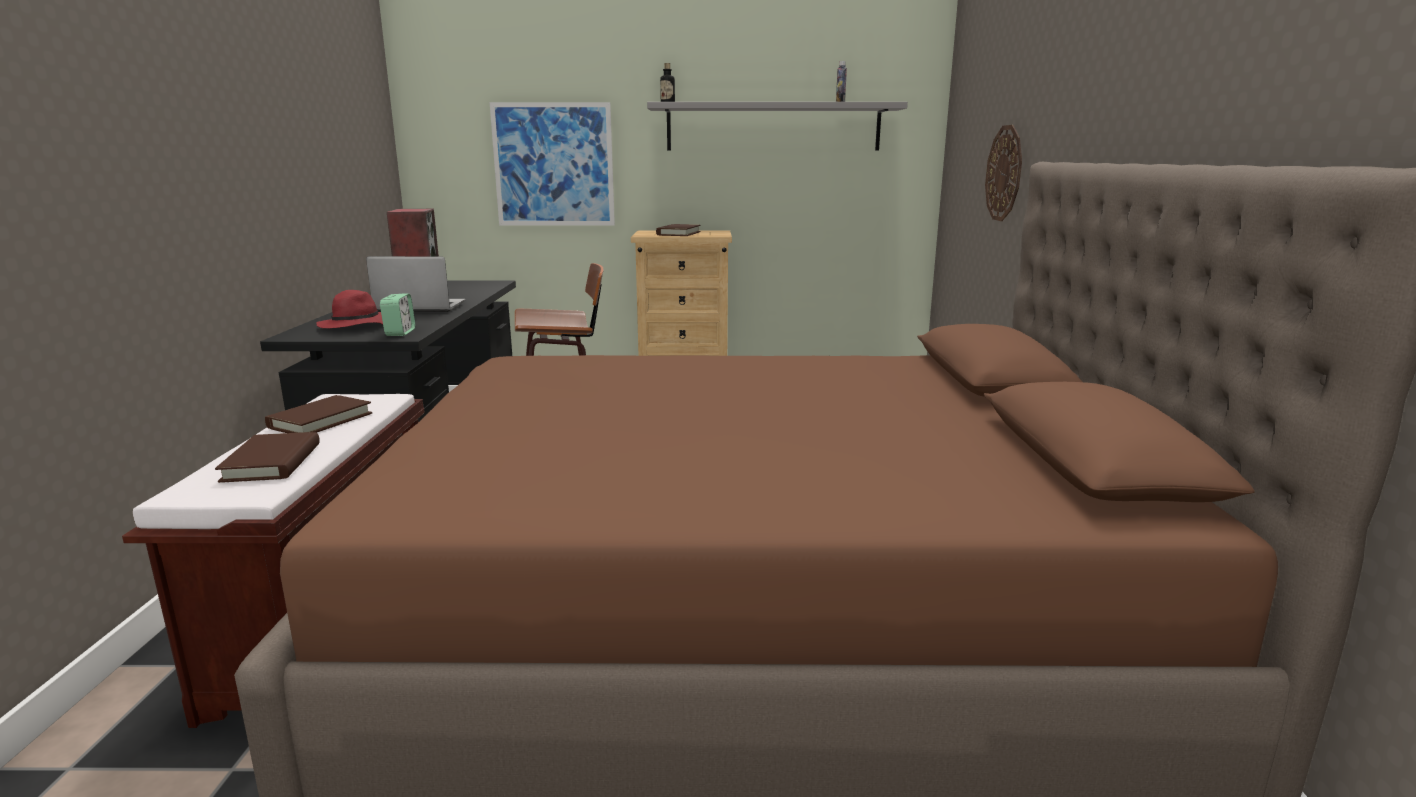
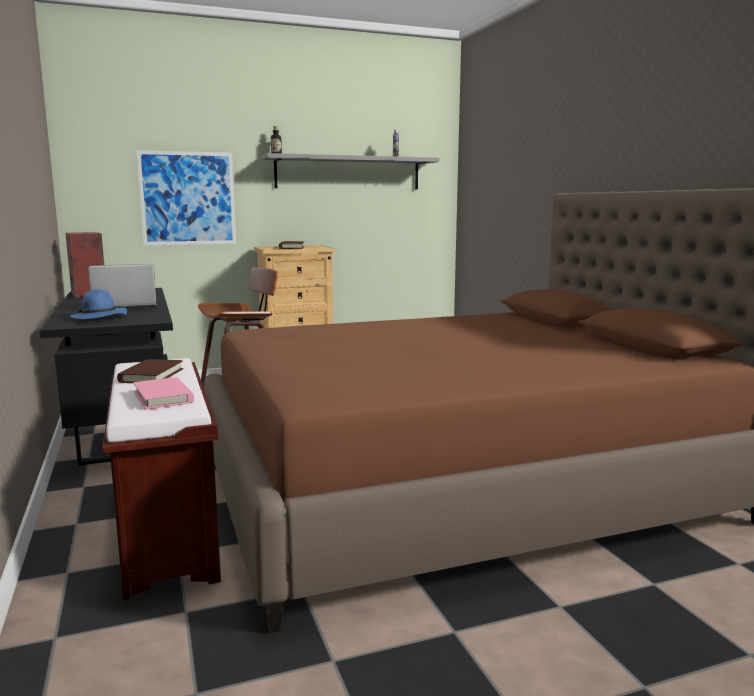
camera: 20 degrees left, 5 degrees down
(272, 462) = (163, 397): brown book -> pink book
(356, 326) = (99, 318): red hat -> blue hat
(400, 332) = (146, 319): alarm clock -> none
(1004, 173) = (519, 202): wall clock -> none

